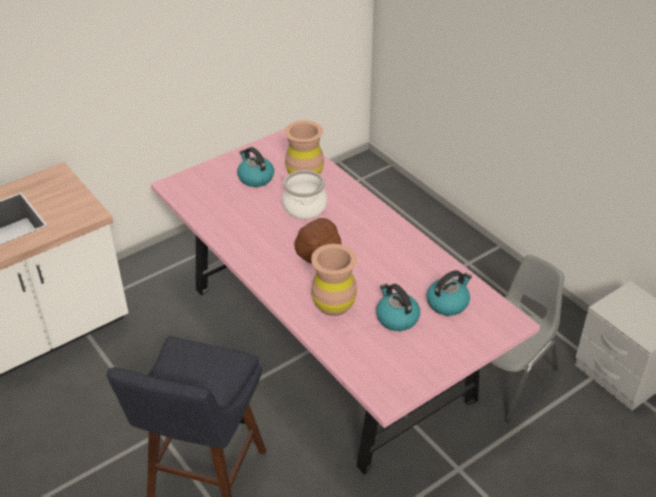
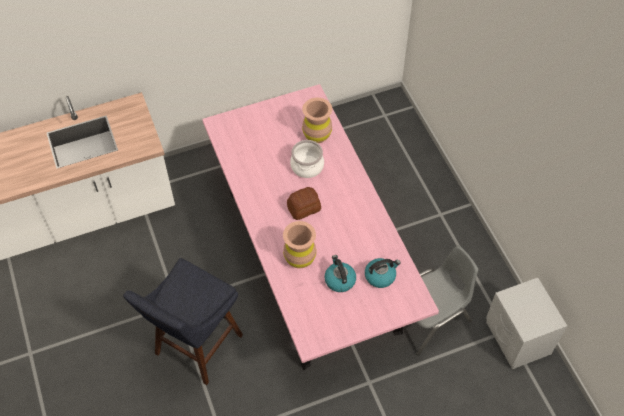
camera: 15 degrees right, 15 degrees up
(255, 178) = (279, 130): kettle -> none

